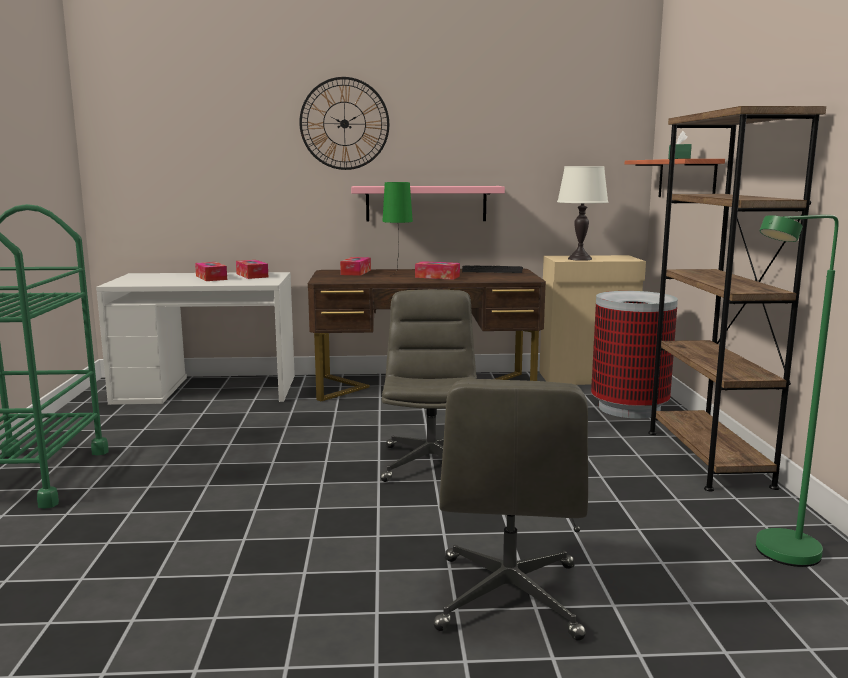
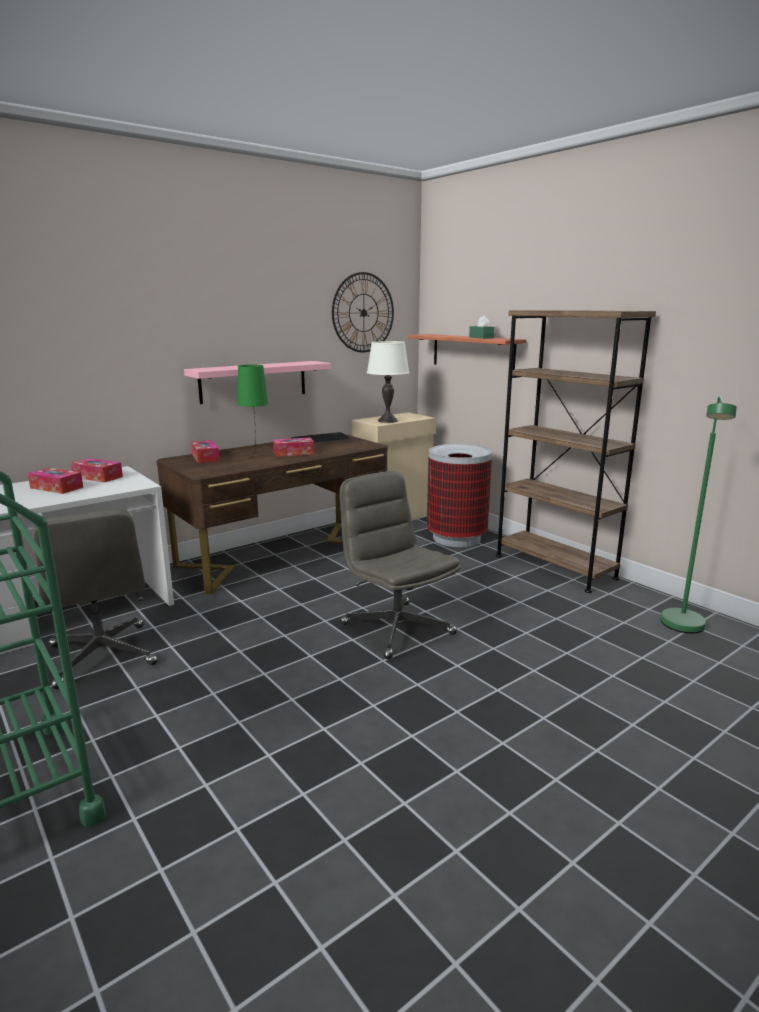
camera: 35 degrees left, 5 degrees up
(344, 124) = (170, 304): wall clock -> wall clock (363, 313)
(509, 598) = (609, 724): grey office chair -> grey office chair (102, 656)

